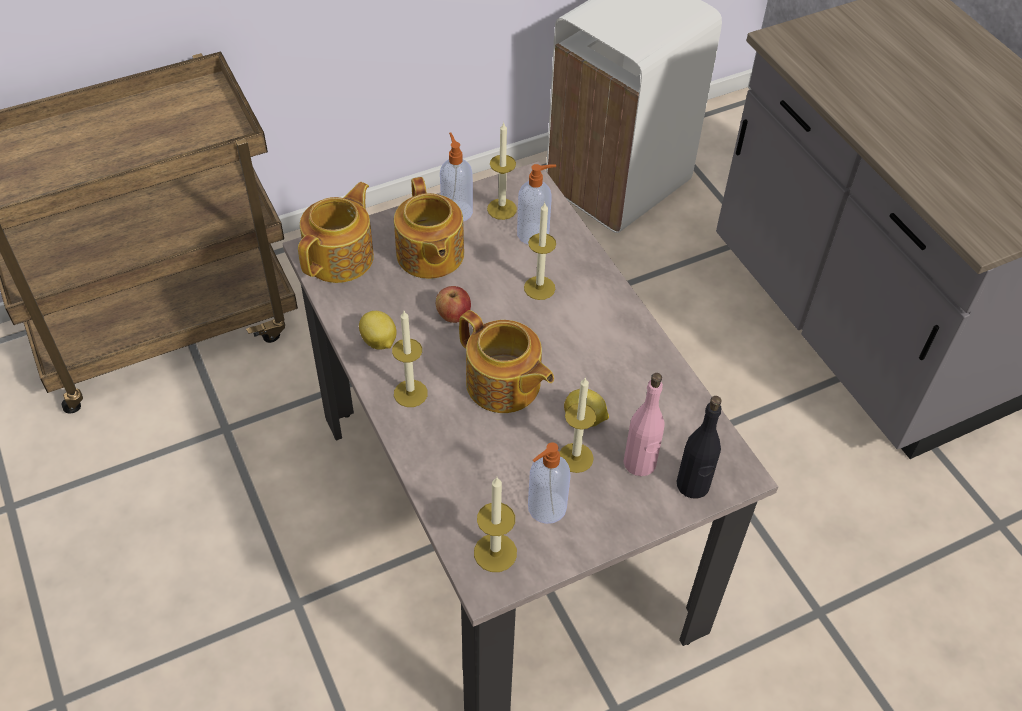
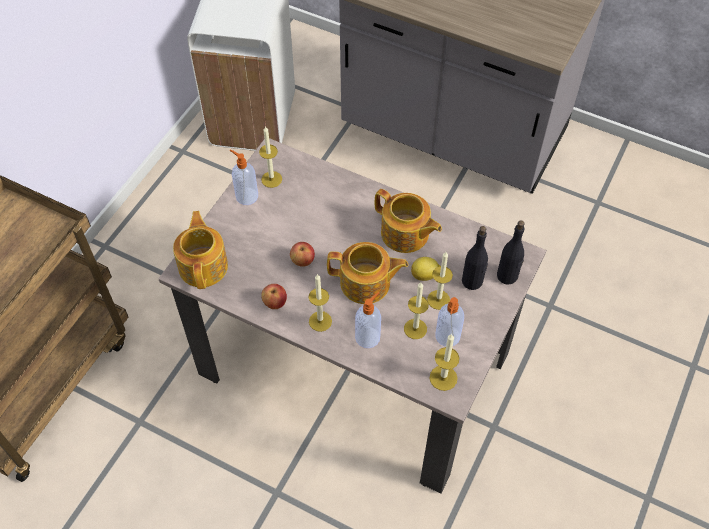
camera: 35 degrees left, 5 degrees up
(379, 342) = (275, 303): lemon -> apple
(429, 255) = (255, 233): teapot -> teapot (405, 234)
(534, 234) = (304, 184): soap dispenser -> soap dispenser (368, 337)
(539, 288) = (335, 215): candle -> candle (415, 329)
(640, 463) = (472, 281): pink bottle -> black bottle

